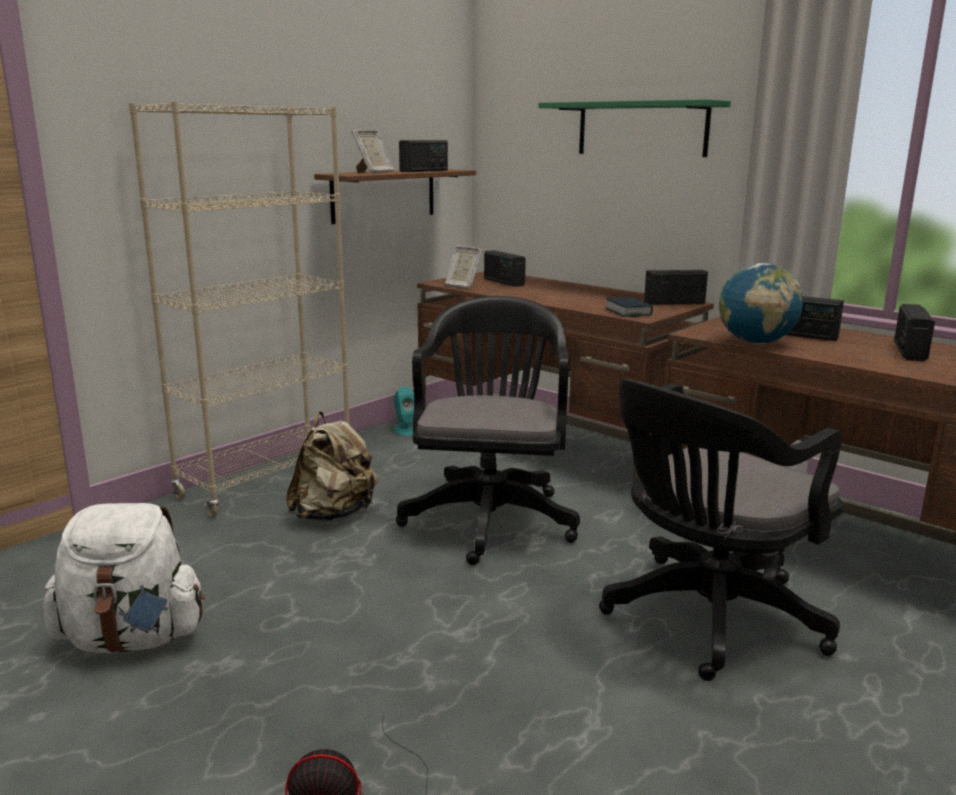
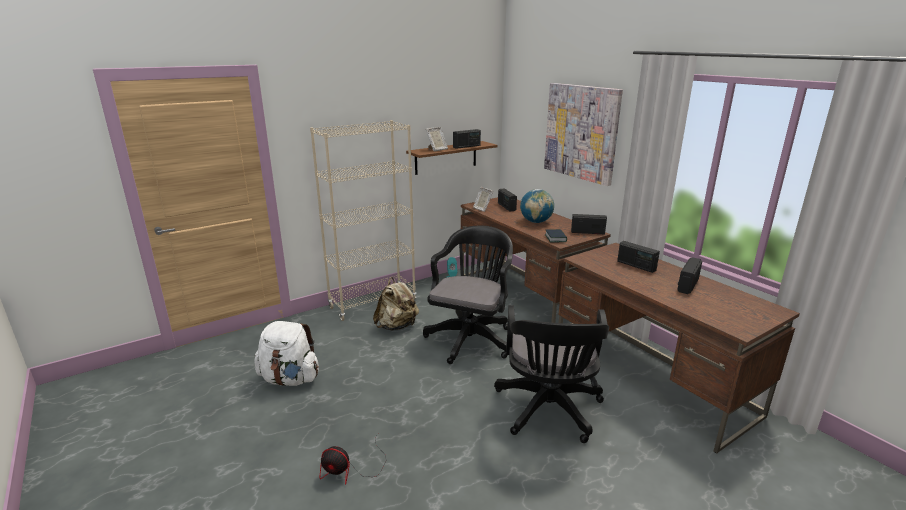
camera: 15 degrees right, 5 degrees up
(641, 129) = (581, 132): green shelf -> picture
(706, 619) = (548, 411): black office chair -> black office chair turned 60 degrees counterclockwise
(755, 342) = (605, 270): globe -> globe (536, 222)

